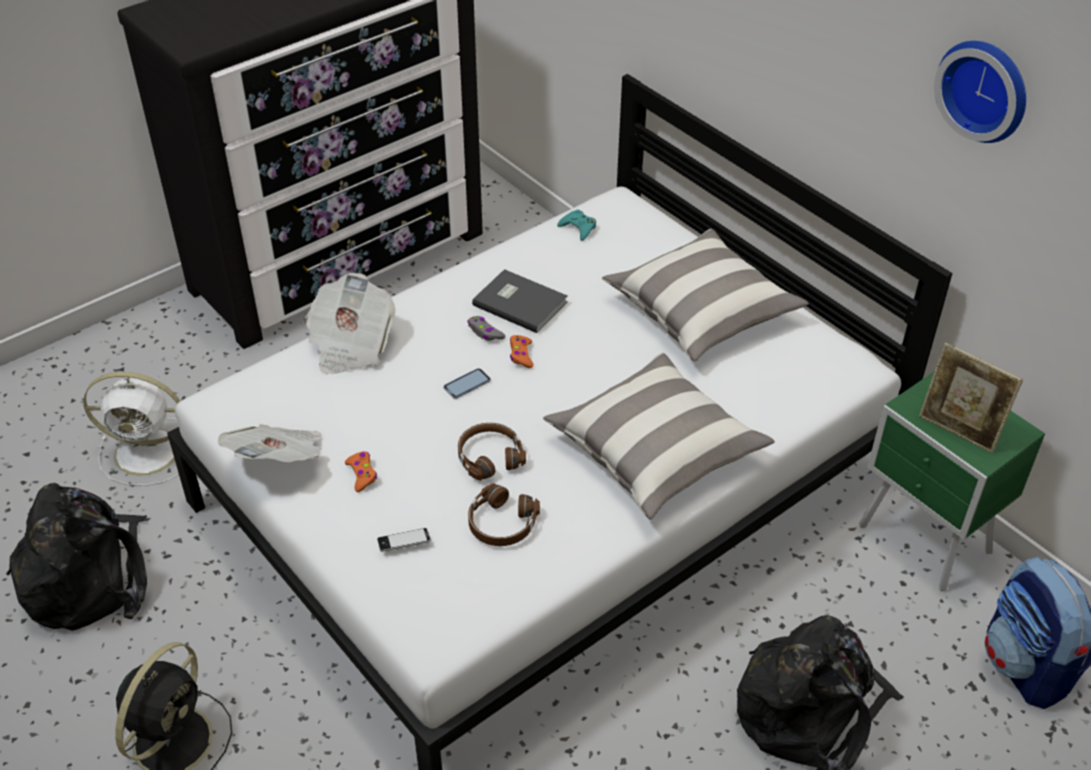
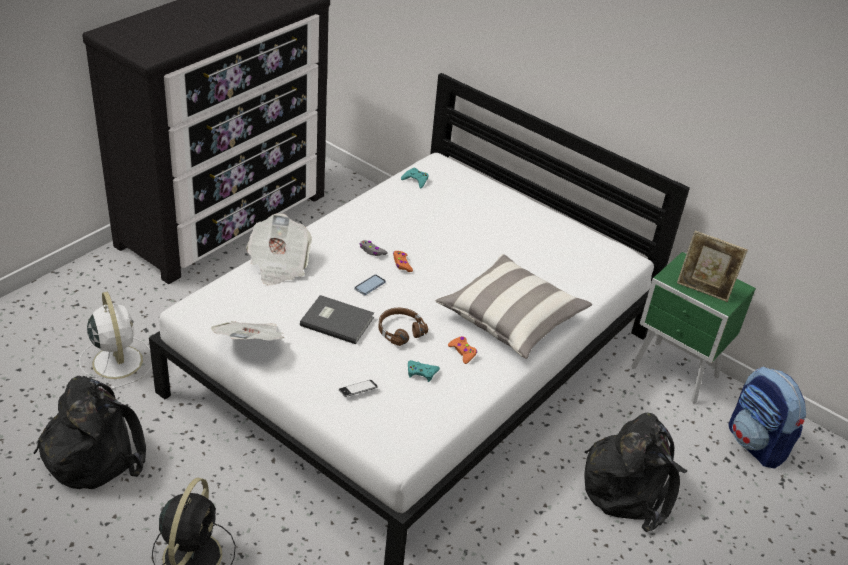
camera: 15 degrees left, 5 degrees down
(150, 452) = (117, 360): white fan -> white fan turned 105 degrees counterclockwise
(362, 474) = (314, 349): orange game controller -> orange game controller (462, 352)
(501, 524) = (421, 372): brown headphones -> turquoise game controller
(520, 302) = (390, 230): grey book -> grey book (337, 320)
(701, 312) = (514, 229): pillow -> none
(986, 89) = (711, 64): wall clock -> none

